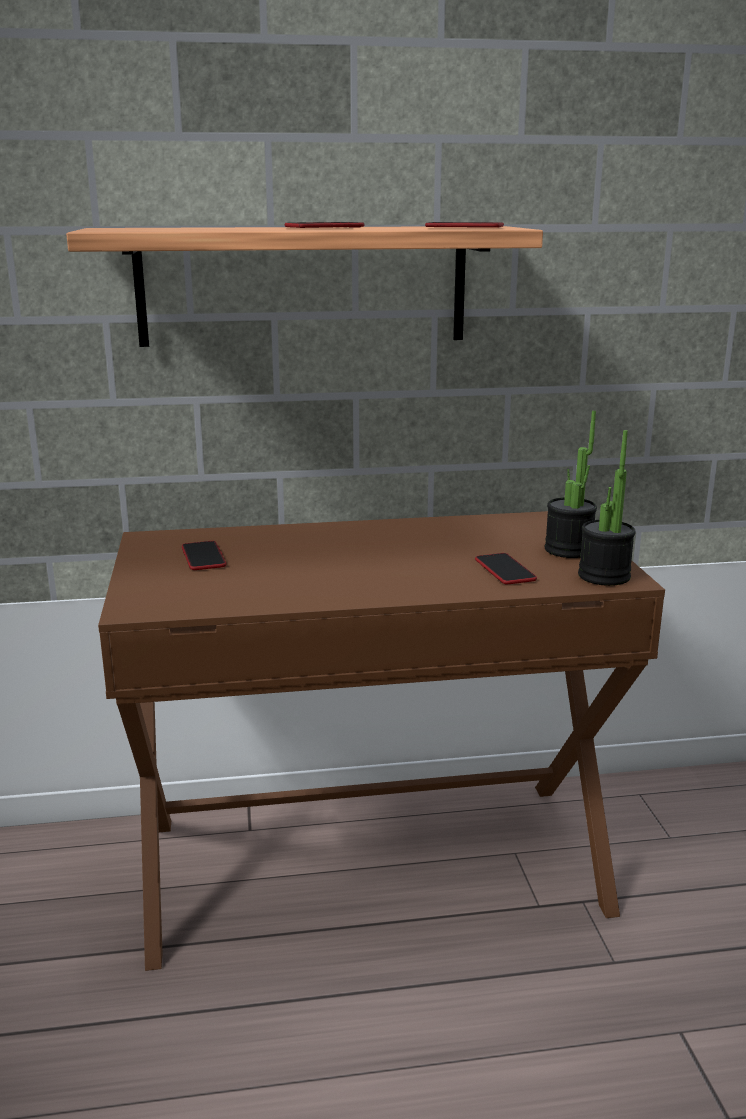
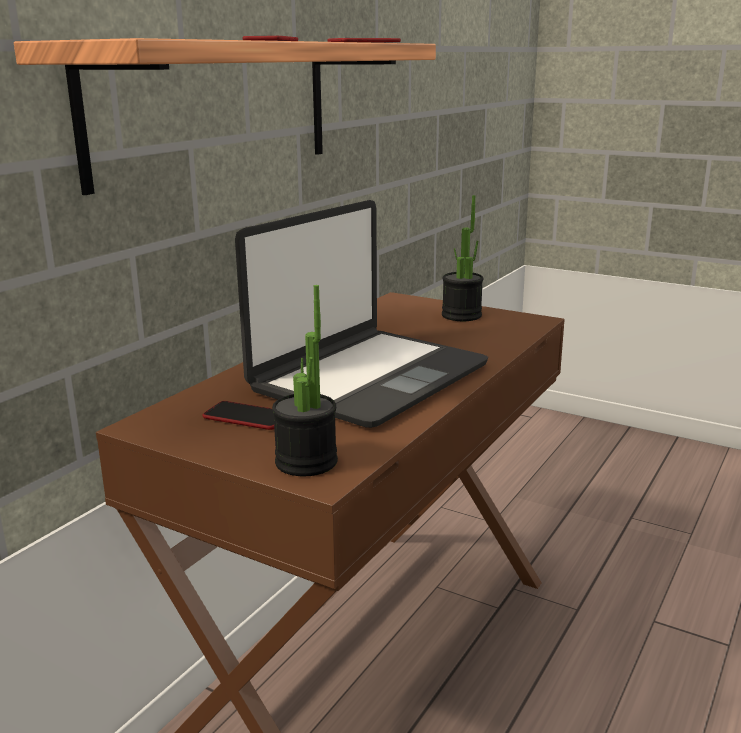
camera: 50 degrees left, 0 degrees up
(342, 565) = (368, 378): none -> laptop
(505, 570) = (467, 340): phone -> none
(604, 576) = (521, 323): potted plant -> potted plant (306, 462)

